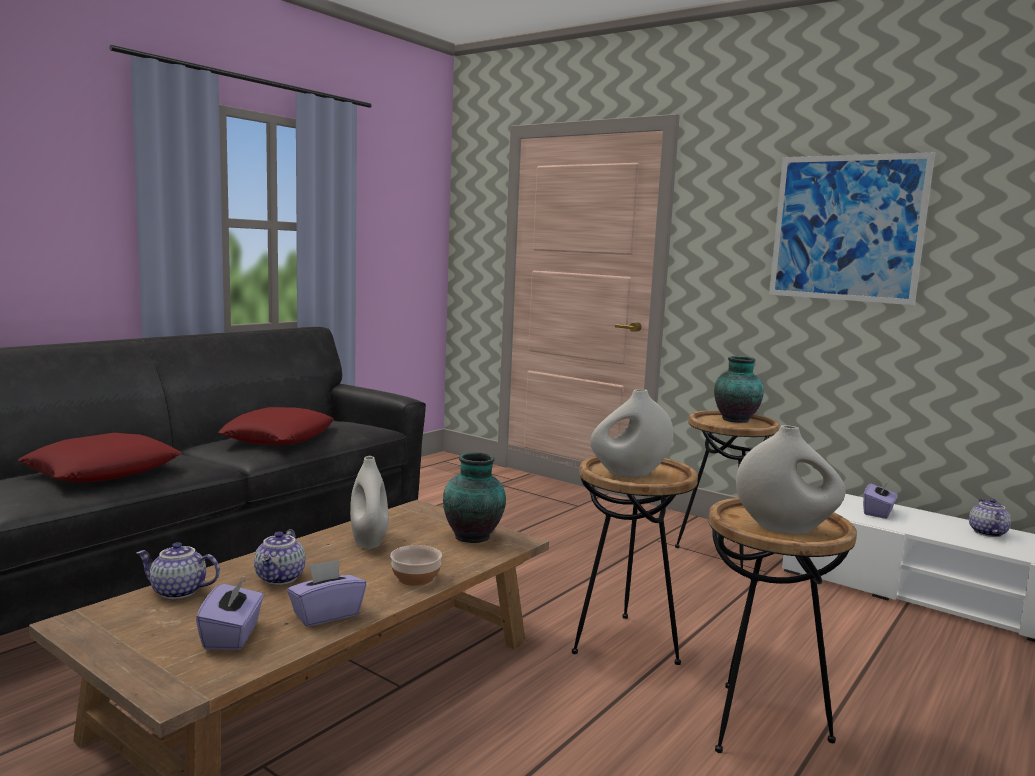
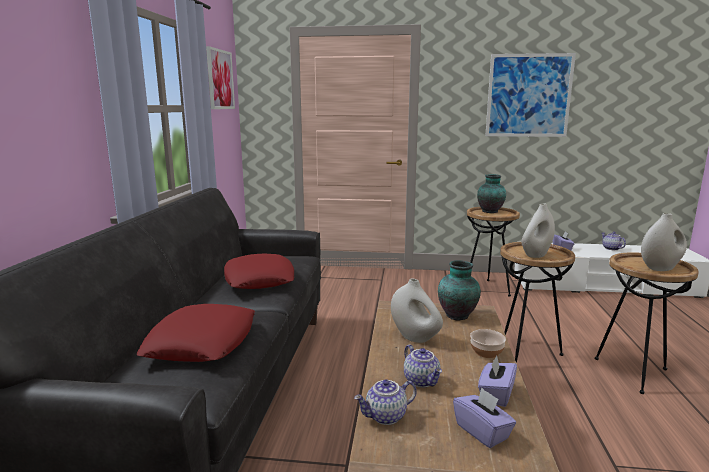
camera: 30 degrees left, 5 degrees up
(404, 196) = (220, 79): none -> picture

